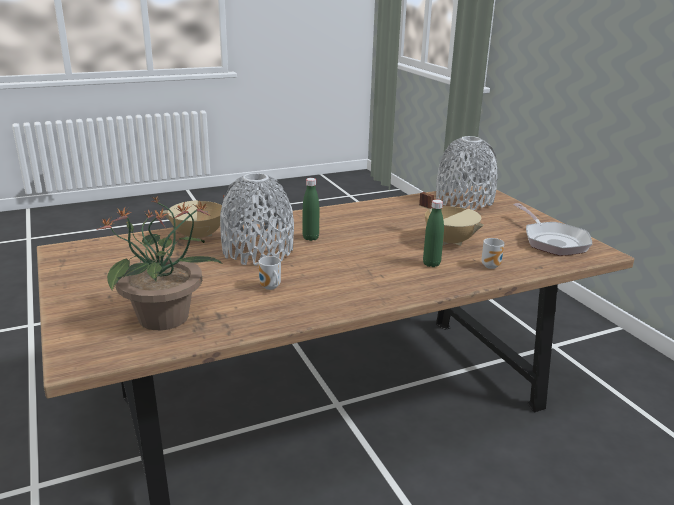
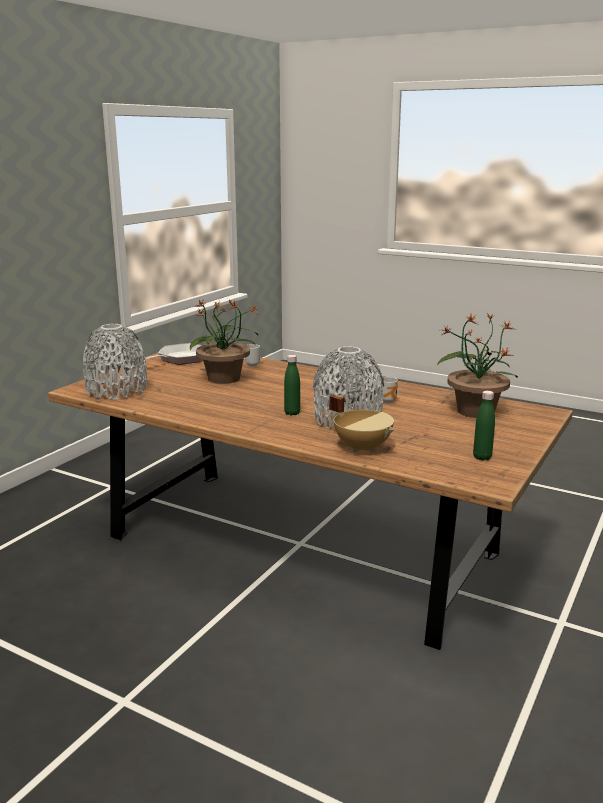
camera: 125 degrees left, 5 degrees down
(431, 264) = (275, 376): green bottle -> green bottle (482, 457)
(450, 241) = (224, 379): beige cooking pot -> potted plant

